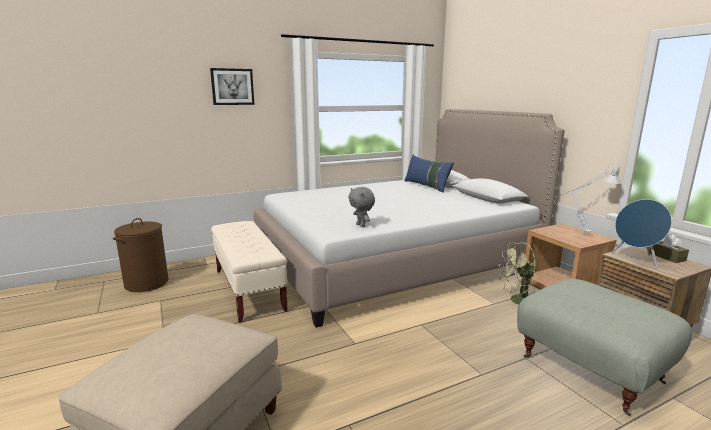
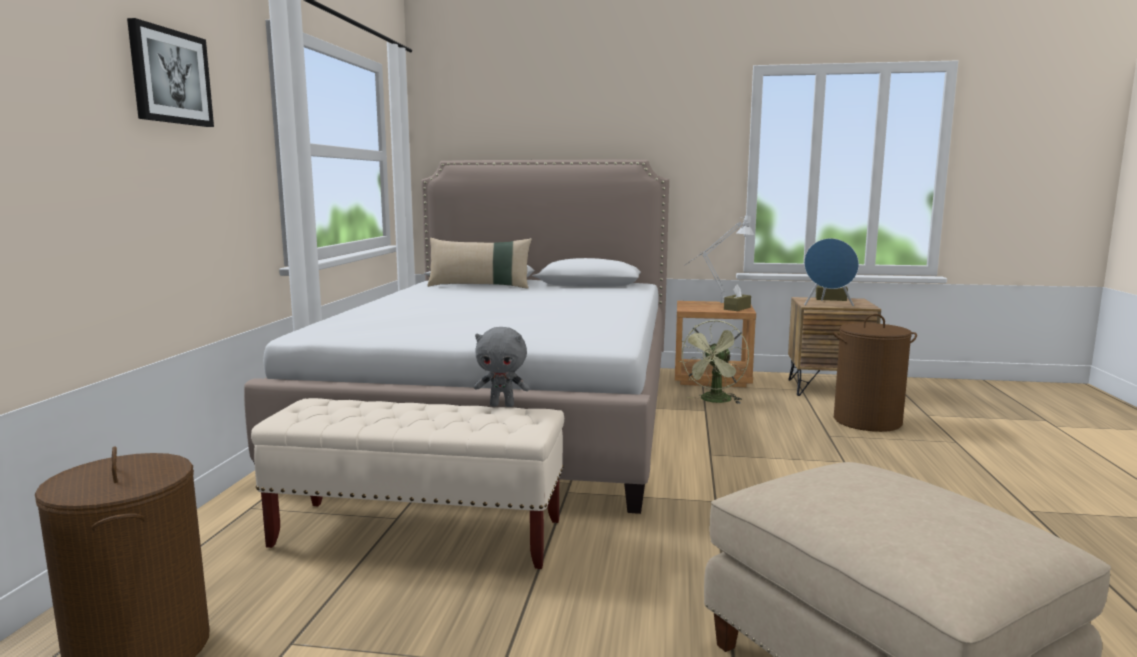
camera: 55 degrees left, 5 degrees down
(361, 225) = (605, 330): grey plush toy -> grey plush toy (502, 405)
(427, 186) = (480, 286): blue pillow -> beige pillow
(580, 241) = (737, 308): none -> brown tissue box
(592, 368) = (867, 421): grey ottoman -> brown laundry basket

